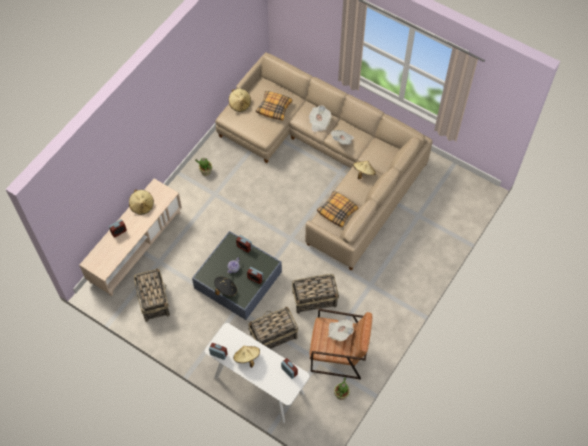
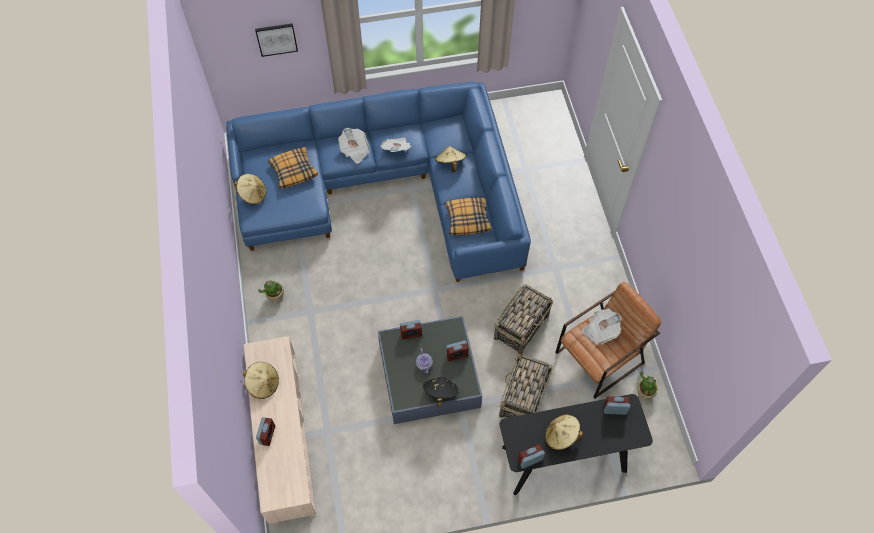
camera: 45 degrees left, 0 degrees up
(153, 300) = (365, 476): basket -> none
(258, 385) = (564, 459): white console table -> black console table
(314, 23) = (276, 39): none -> picture
(326, 160) = (386, 187): beige sofa -> blue sofa

